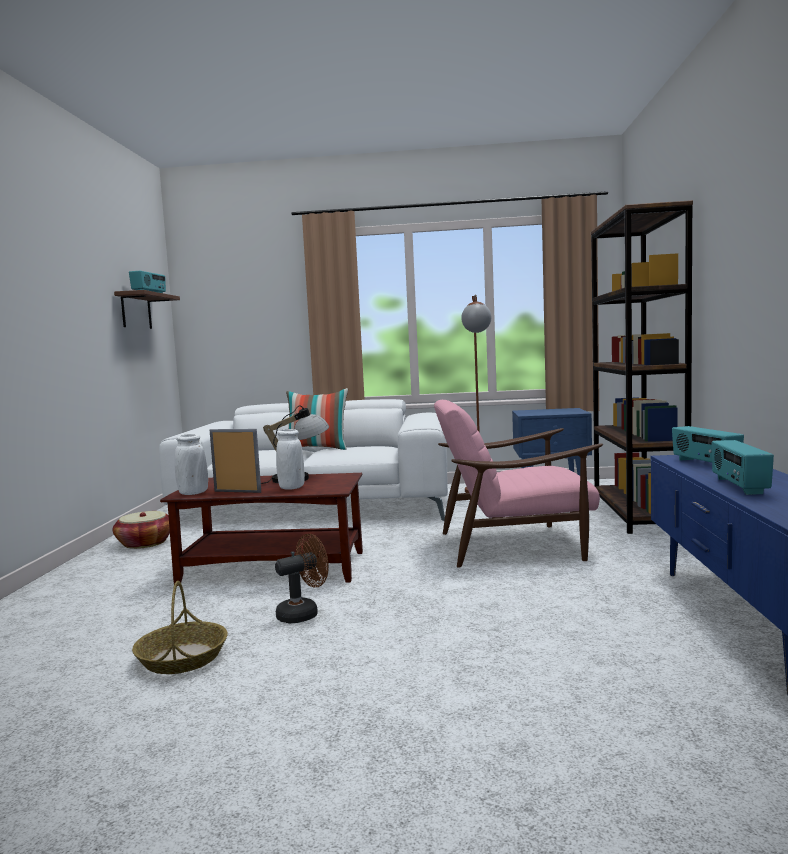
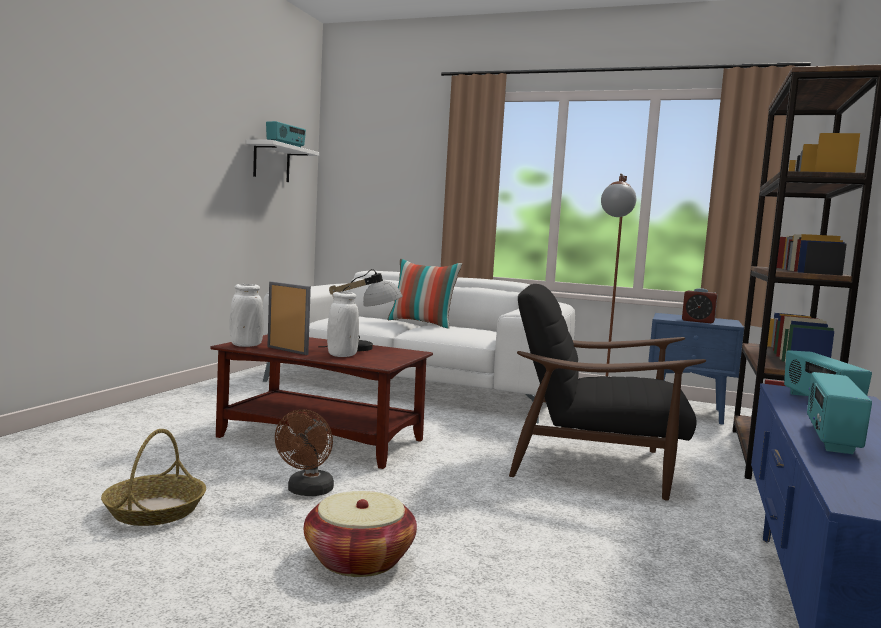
camera: 15 degrees right, 0 degrees up
(136, 311) = (271, 162): brown shelf -> white shelf
(145, 543) = (229, 392): basket -> basket (359, 559)
(303, 613) = (307, 491): brown fan -> brown fan turned 120 degrees clockwise
(514, 545) = (594, 465): pink armchair -> black armchair
(553, 413) = (698, 321): none -> alarm clock

